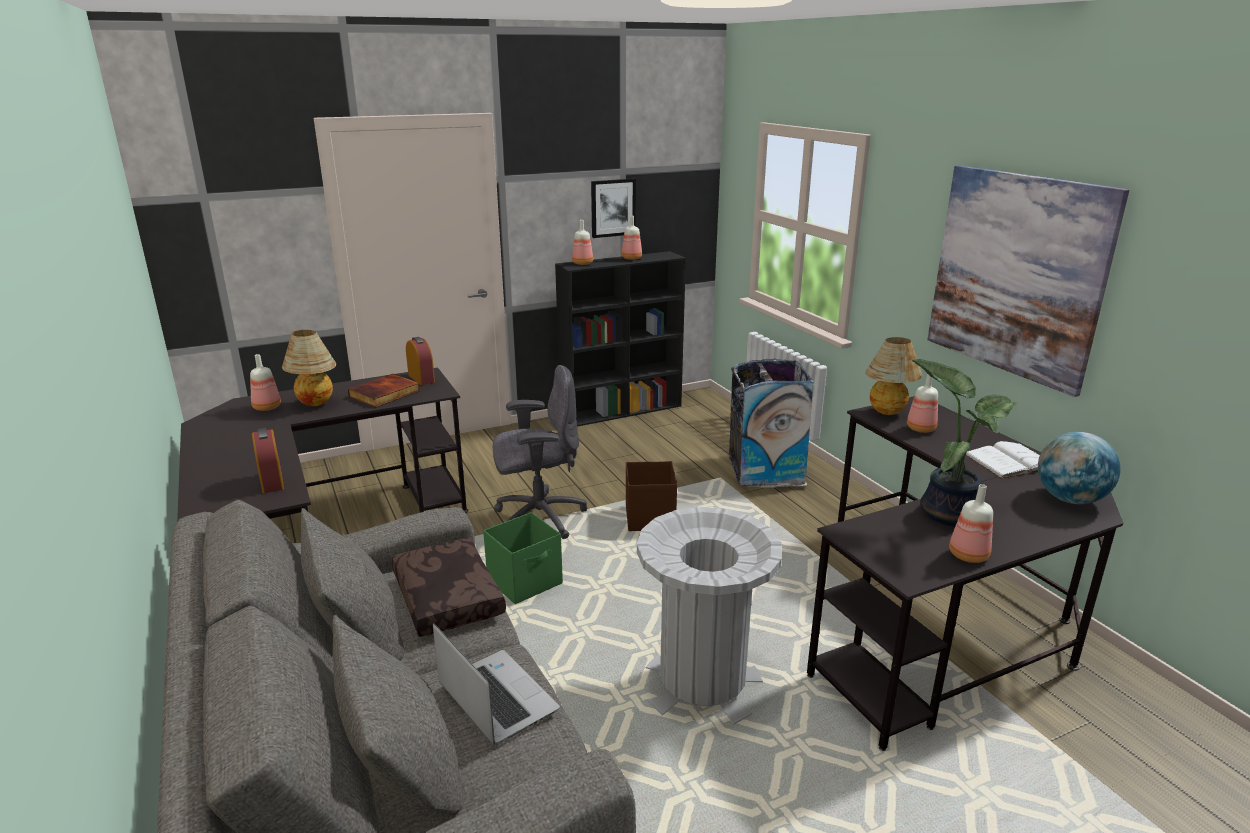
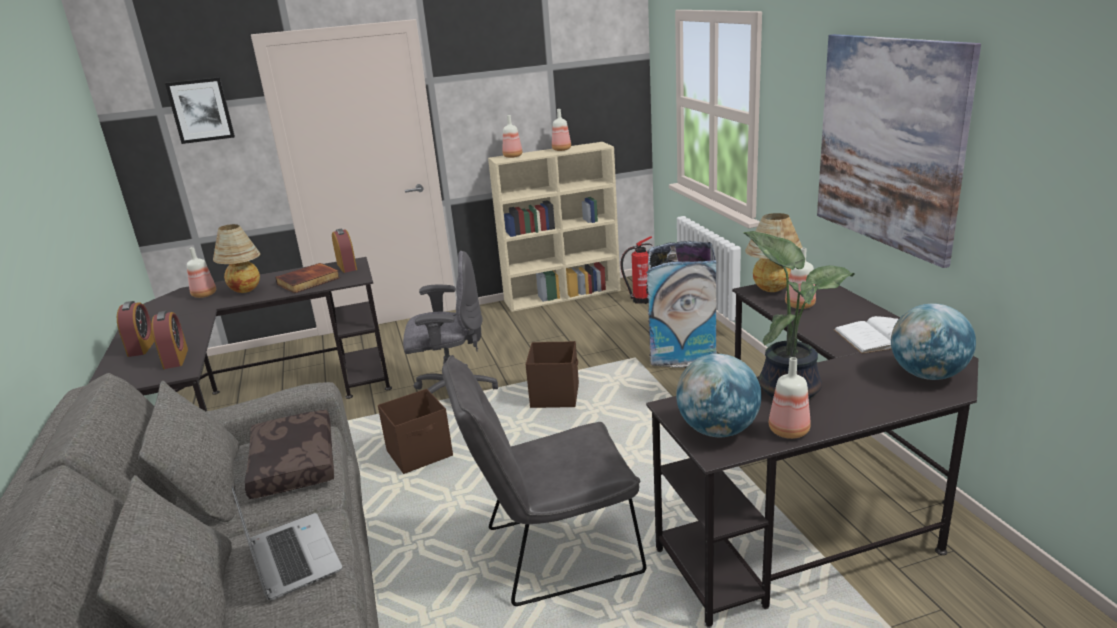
camera: 10 degrees right, 0 degrees up
(222, 468) = (142, 347): none -> alarm clock
(526, 582) = (420, 454): green storage box -> brown storage box
(612, 208) = (541, 102): picture -> picture (201, 110)
(622, 410) = (563, 295): black bookcase -> beige bookcase
(702, 683) = (551, 553): grey trash can -> grey chair
(705, 417) = (640, 300): none -> fire extinguisher
(900, 555) = (717, 430): none -> globe

